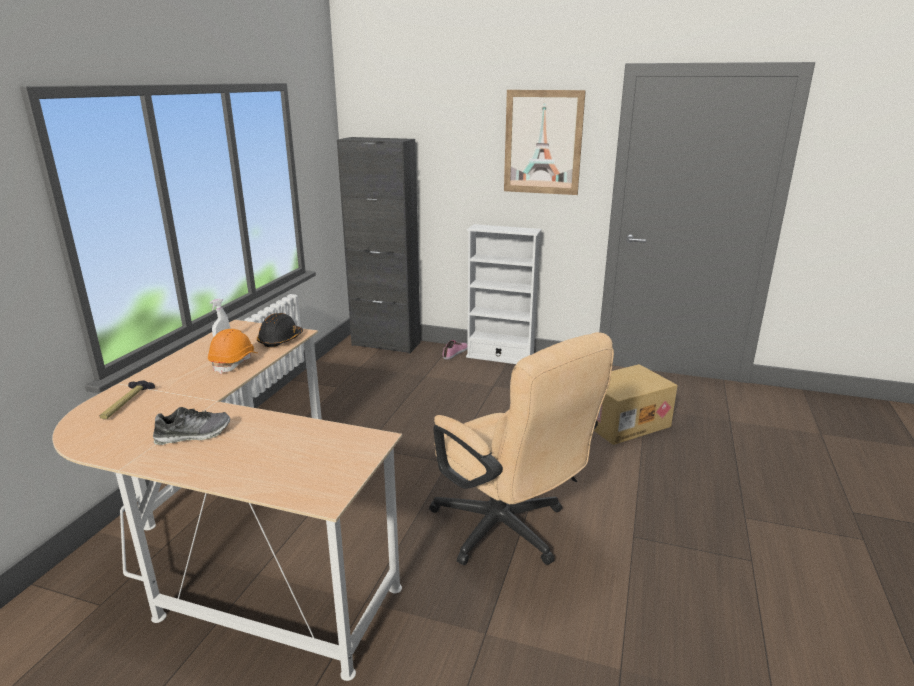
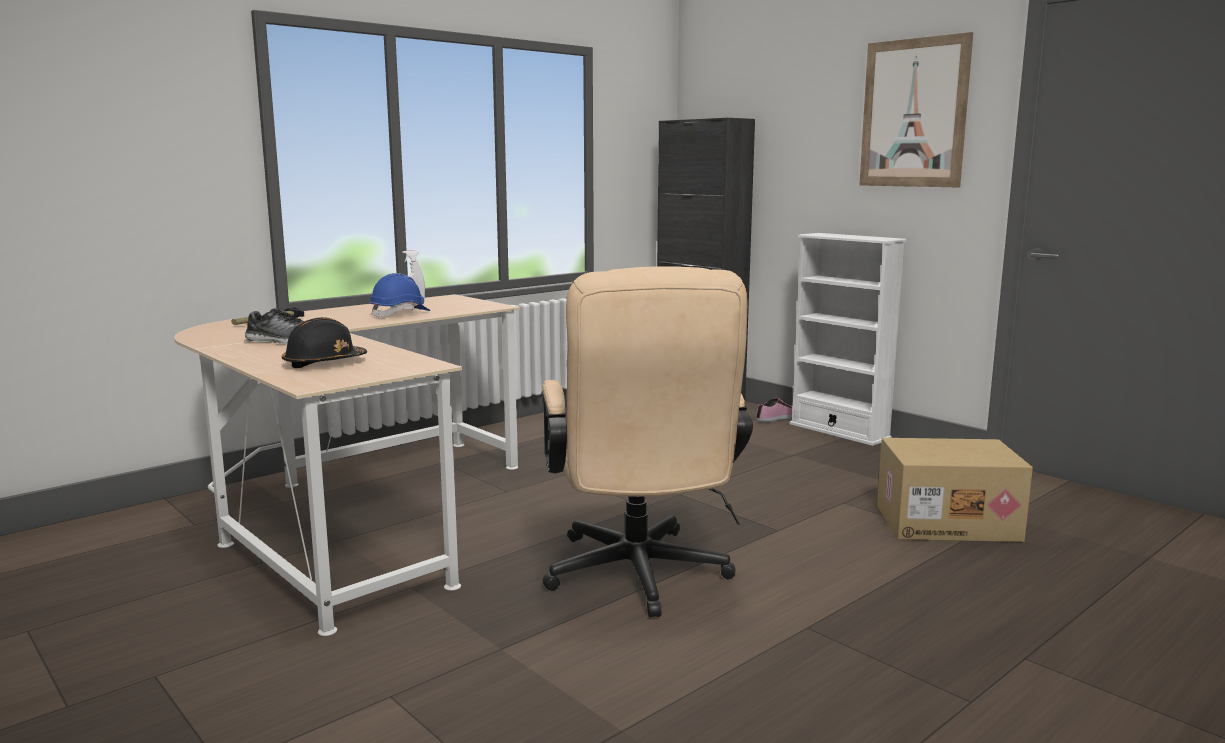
camera: 30 degrees right, 10 degrees down
(234, 362) = (400, 314): orange hard hat -> blue hard hat
(280, 340) = (470, 308): black hard hat -> black hard hat (324, 363)

